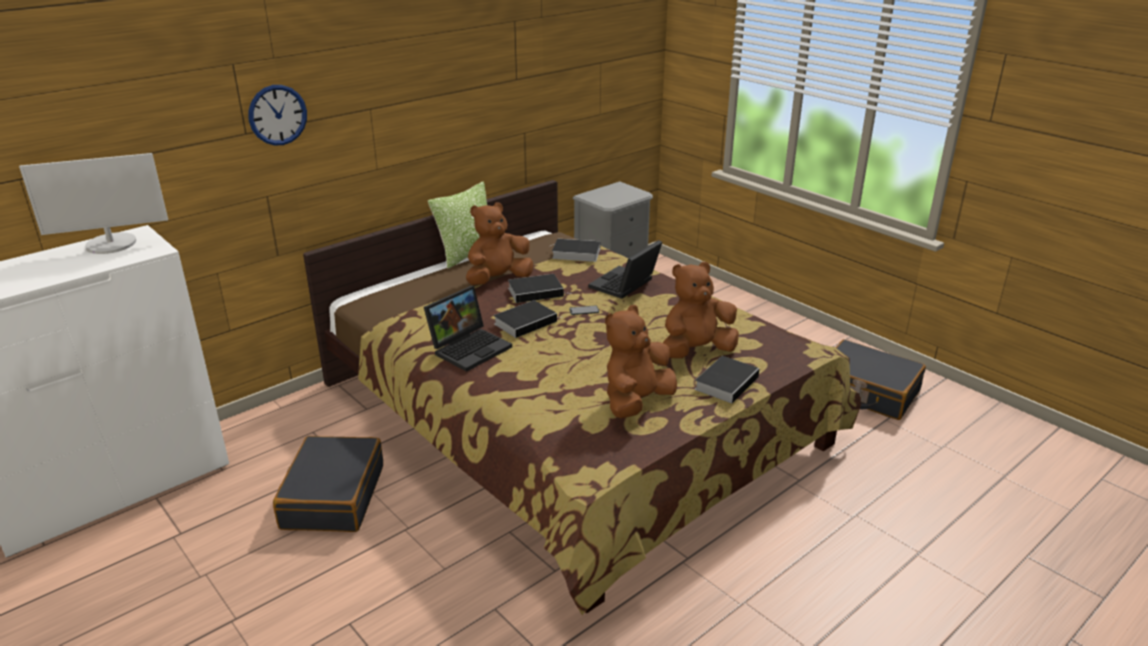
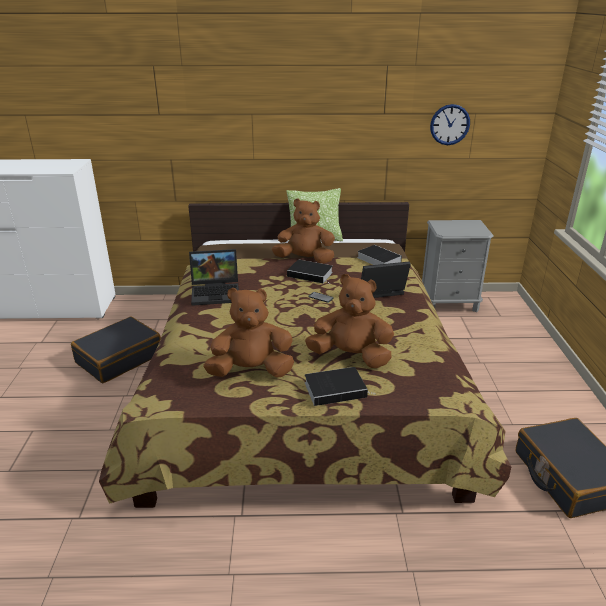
camera: 40 degrees right, 0 degrees up
(111, 244) = (58, 163): monitor -> none
(277, 115) = (180, 105): wall clock -> wall clock (449, 124)
(526, 322) = (273, 290): book -> none

